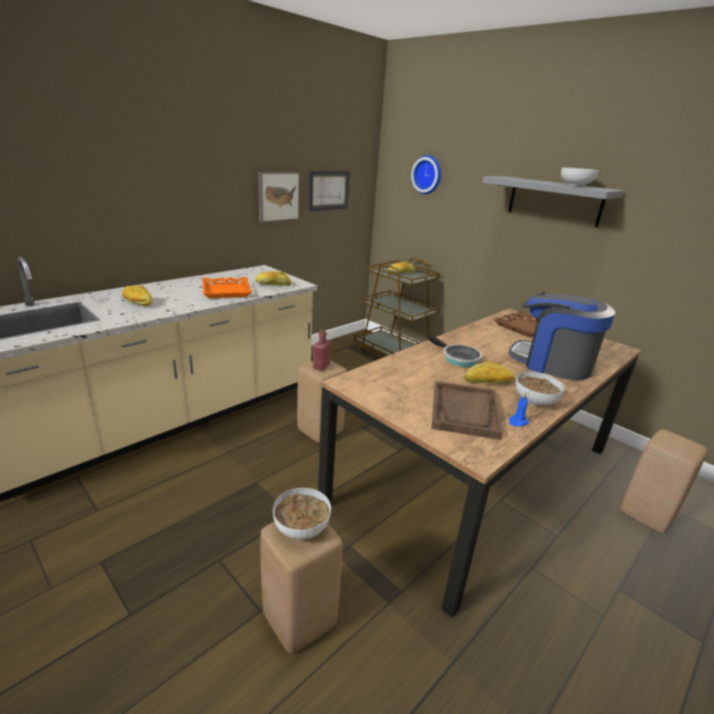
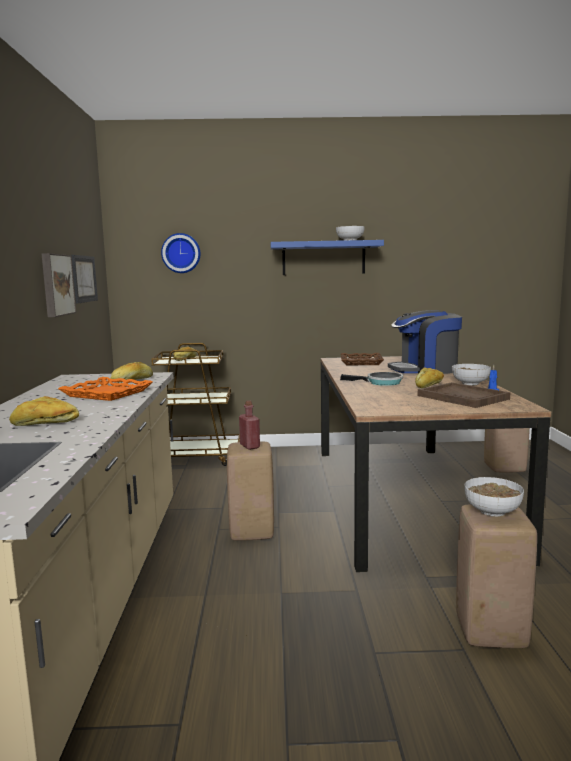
camera: 45 degrees left, 15 degrees down
(554, 201) = (323, 258): grey shelf -> blue shelf

